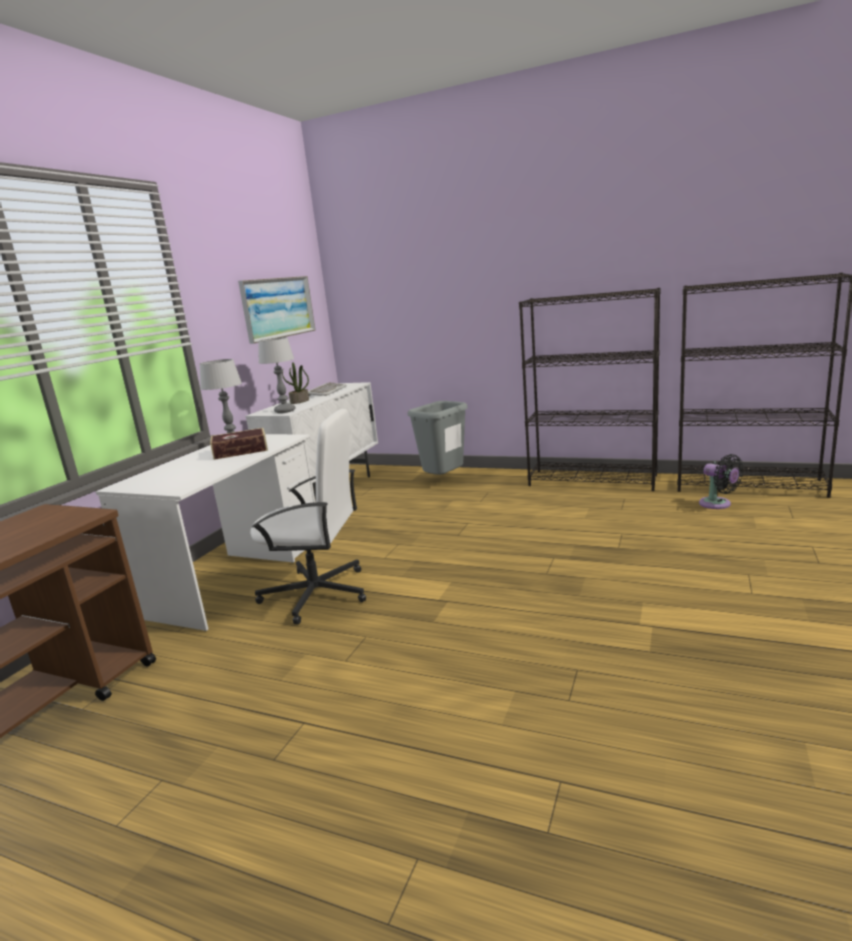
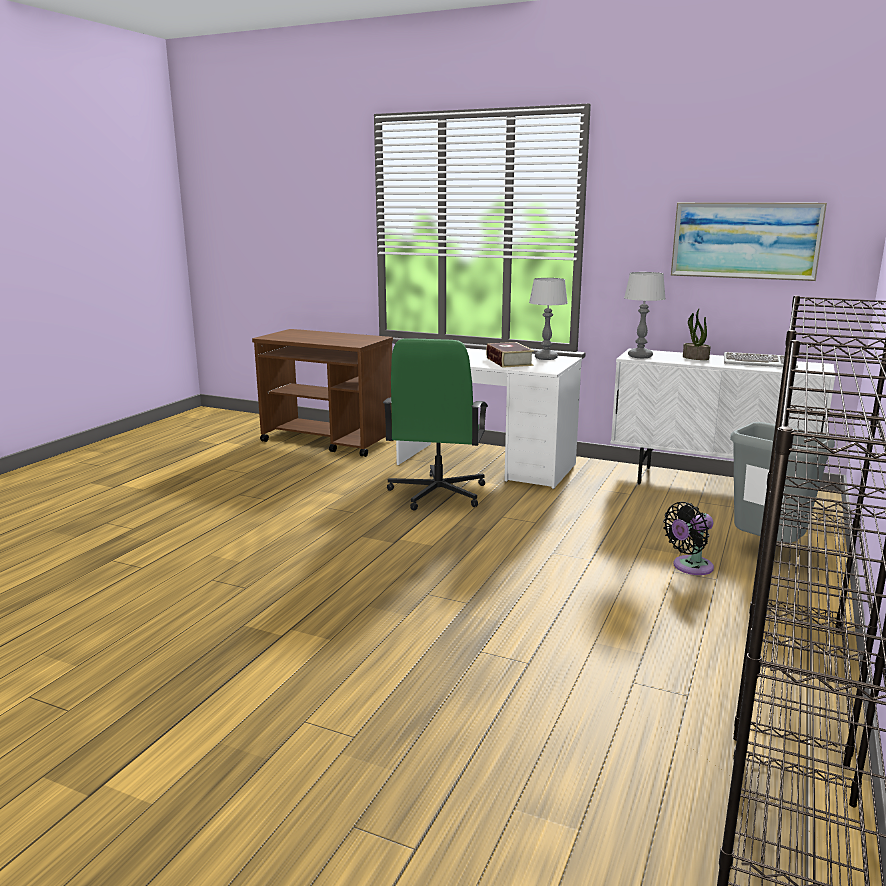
camera: 90 degrees right, 0 degrees up
(318, 594) = (437, 494): white office chair -> green office chair
(718, 504) = (649, 802): black fan -> black fan (689, 567)

